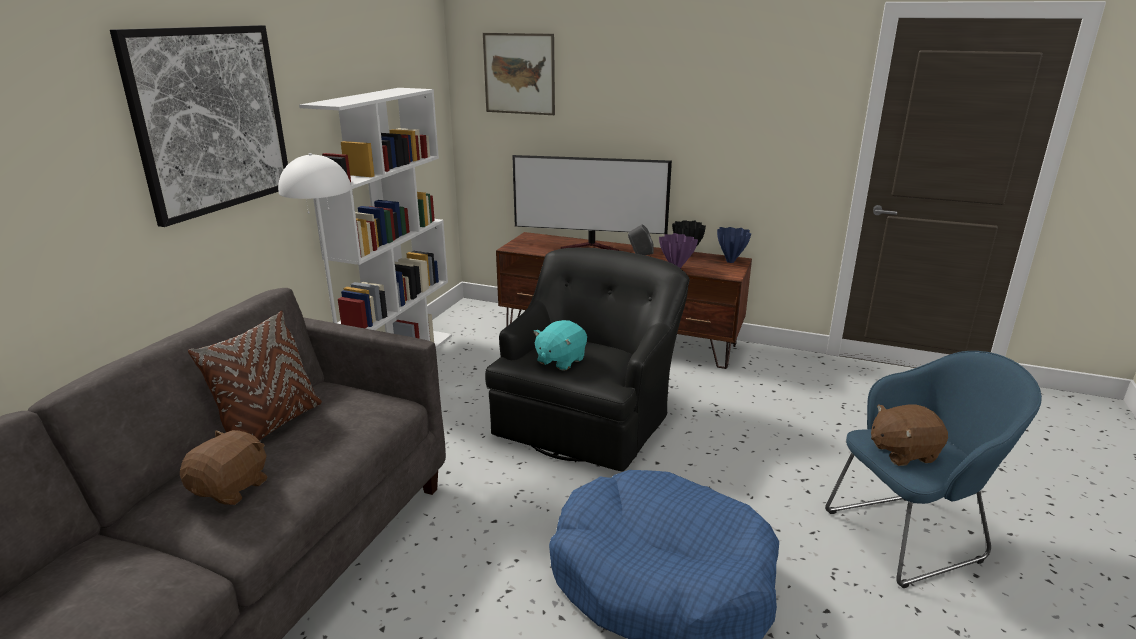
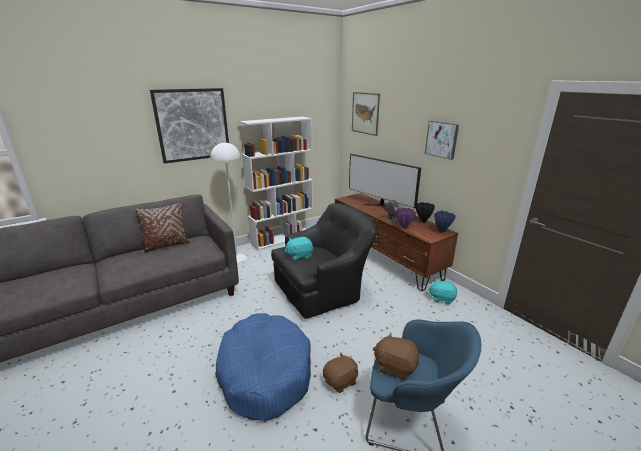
camera: 35 degrees right, 0 degrees up
(232, 488) = (128, 262): brown plush toy -> brown plush toy (340, 381)
(703, 107) = (442, 139): none -> picture
(761, 369) = (441, 298): none -> turquoise plush toy

